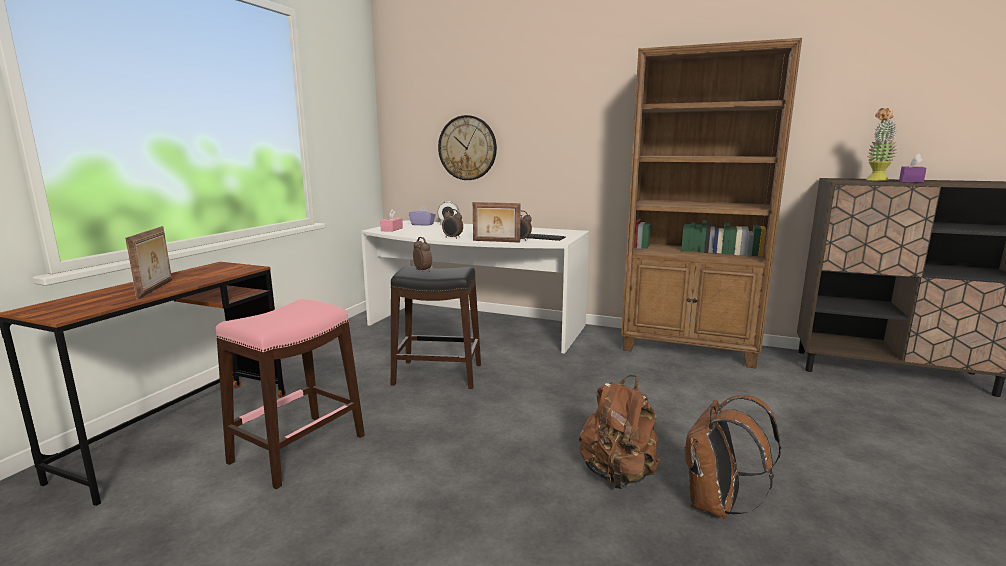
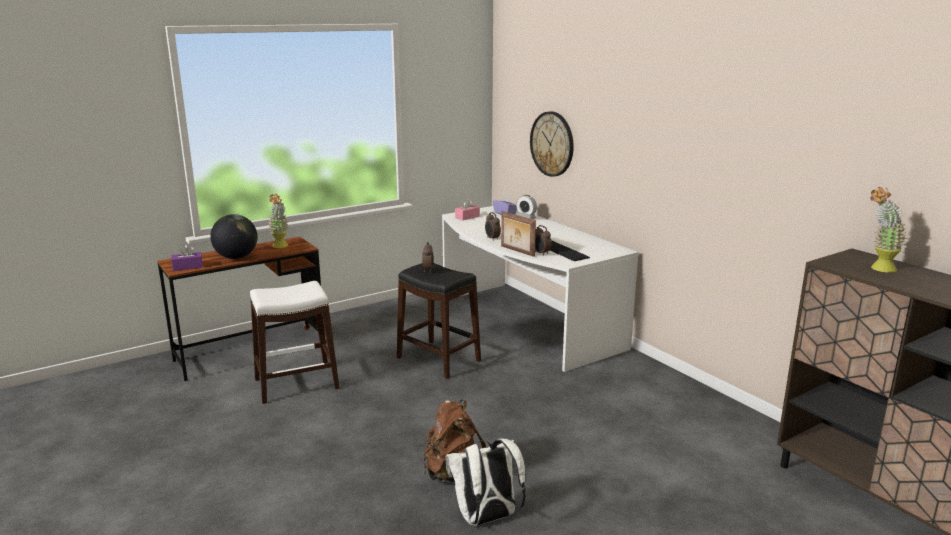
camera: 35 degrees right, 5 degrees up
(157, 289) = (236, 257): picture frame -> globe
(210, 272) = (280, 247): none -> potted plant
(299, 449) = (297, 384): pink stool -> white stool
(689, 349) = (694, 404): brown bookcase -> none
(717, 505) = (486, 519): brown backpack -> white backpack
(910, 181) = (903, 281): purple tissue box -> purple tissue box (187, 267)

